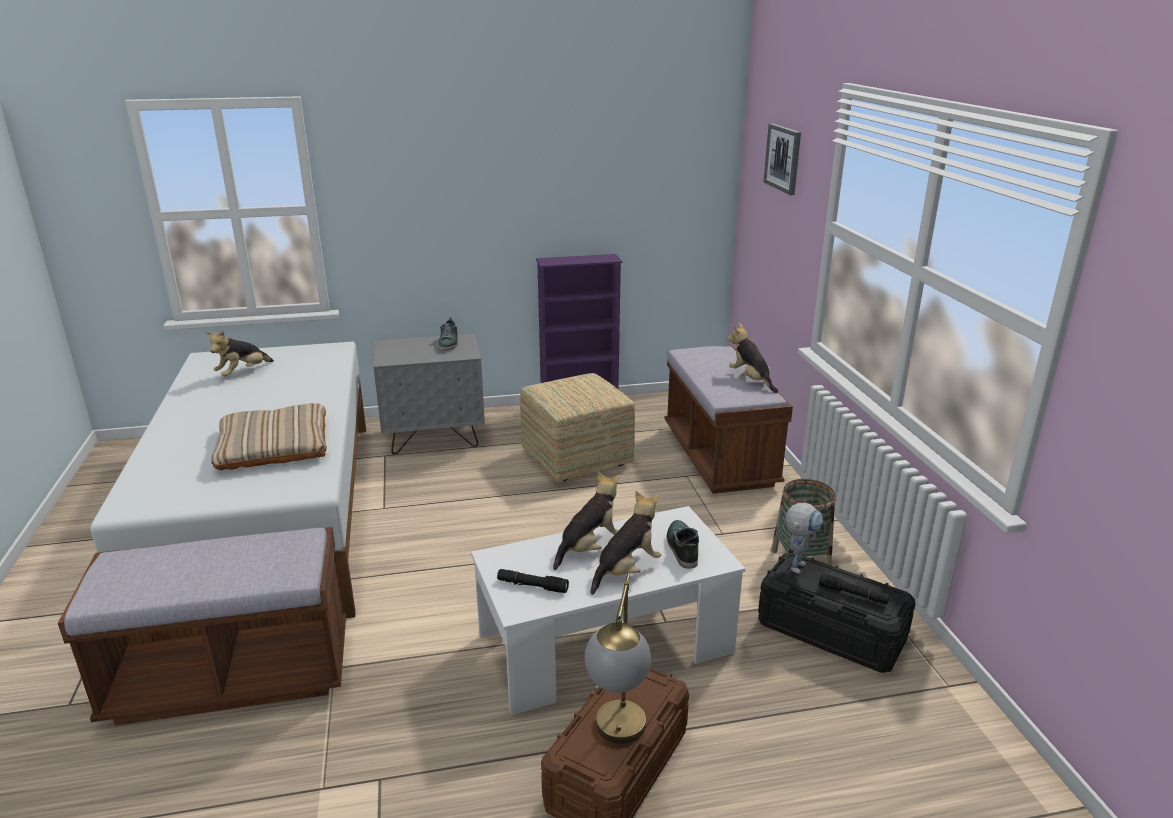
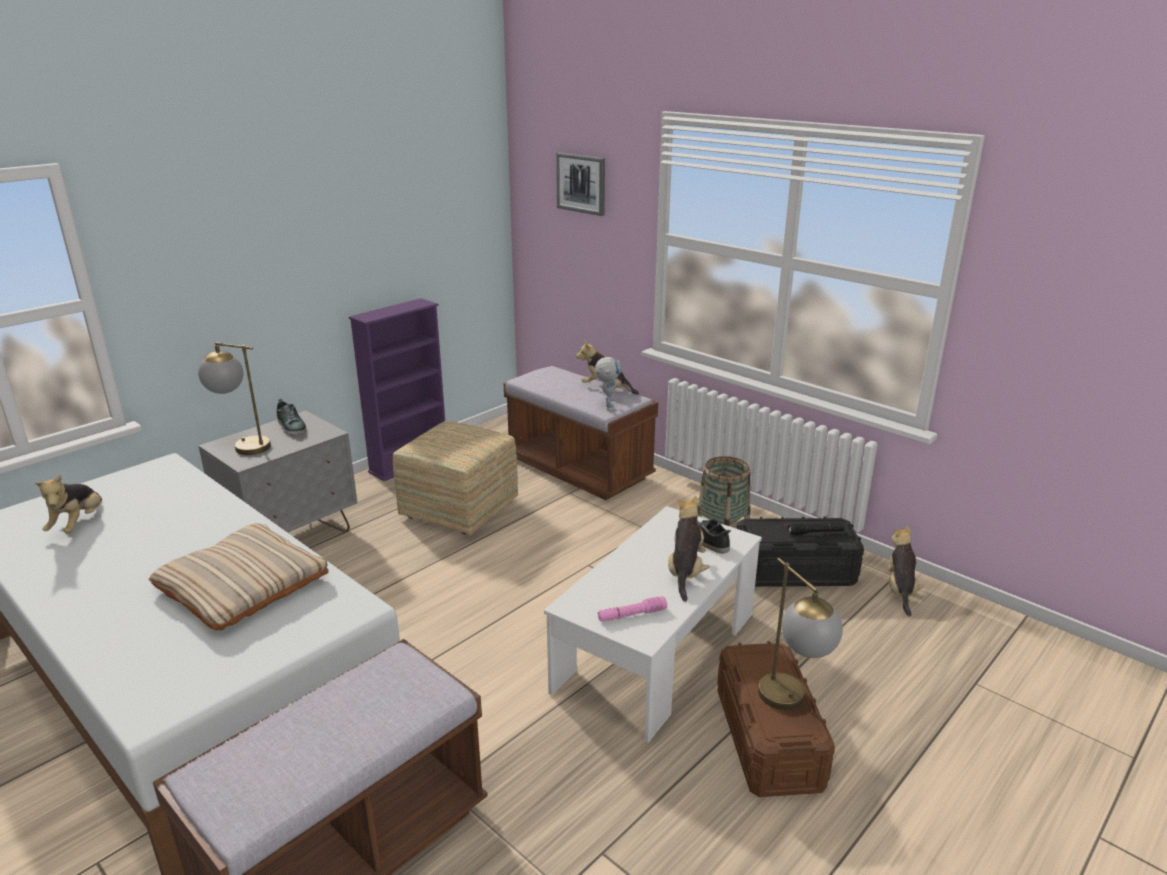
camera: 35 degrees left, 0 degrees up
(399, 348) = (242, 446): none -> table lamp
(532, 586) = (632, 615): black flashlight -> pink flashlight
(589, 548) = (636, 567): plush toy -> plush toy (900, 591)
(797, 564) = (758, 525): toy robot -> toy robot (608, 406)

